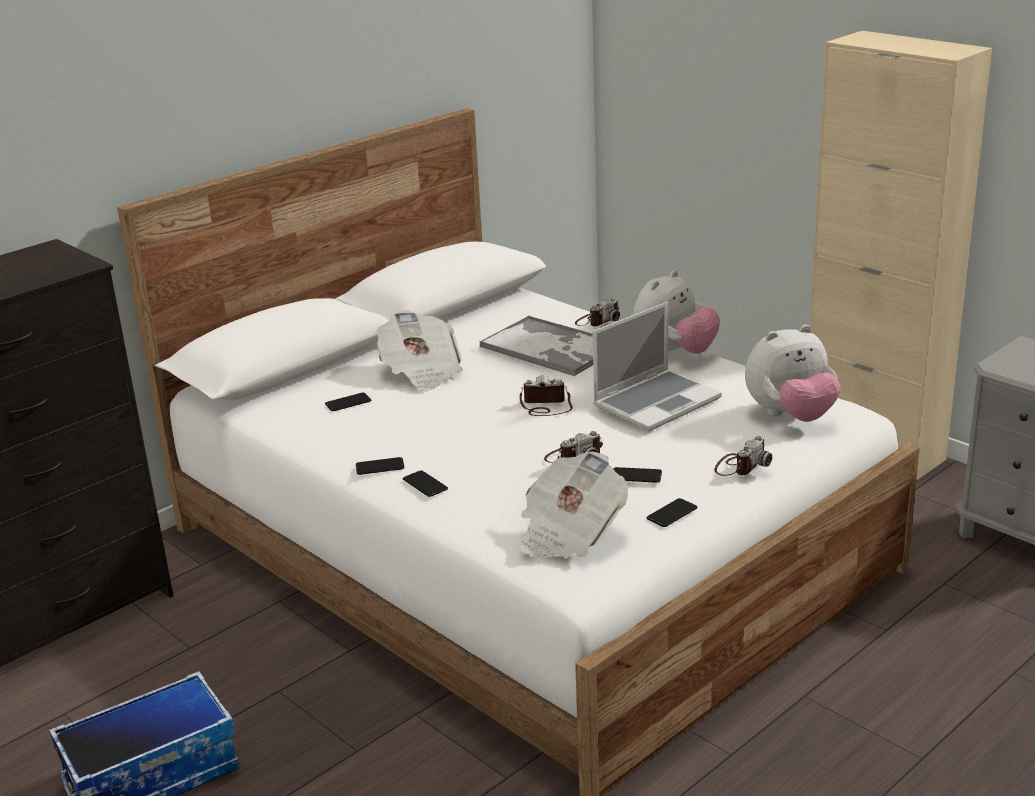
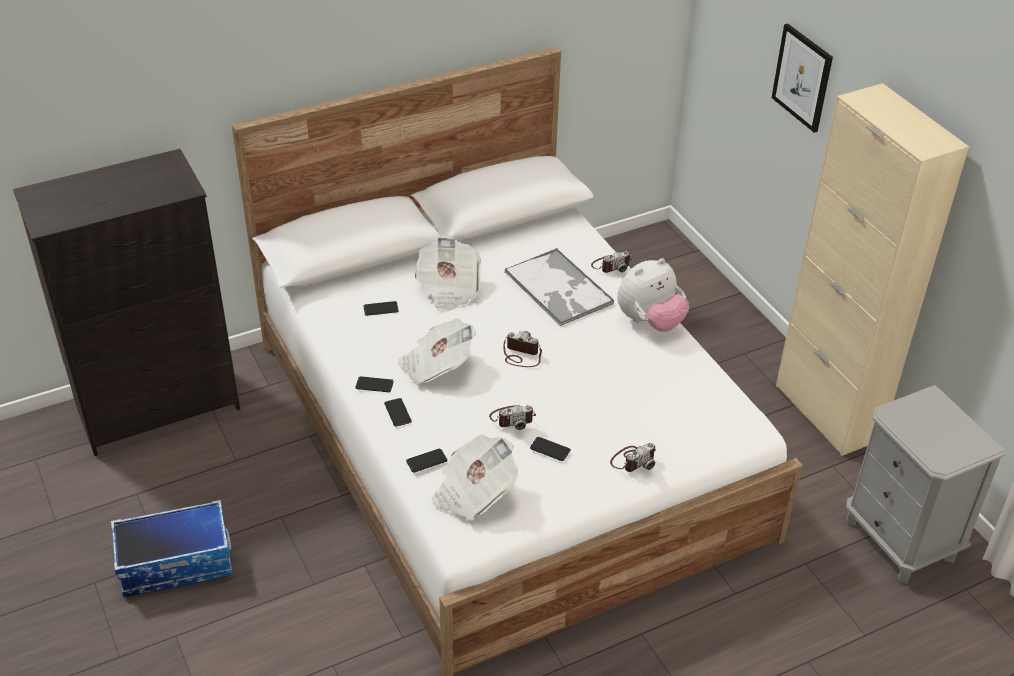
camera: 15 degrees right, 15 degrees up
(448, 435) = (436, 366): none -> newspaper
(657, 402) = (608, 372): laptop -> none
(672, 513) = (556, 494): phone -> phone (426, 461)
(752, 77) = (802, 77): none -> picture
(791, 416) = (702, 418): plush toy -> none

